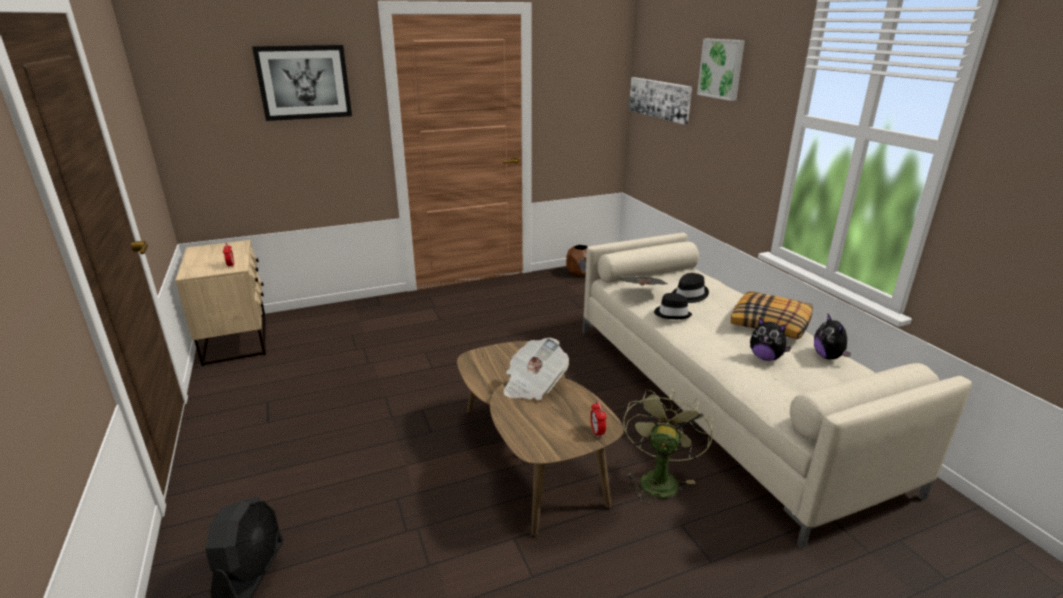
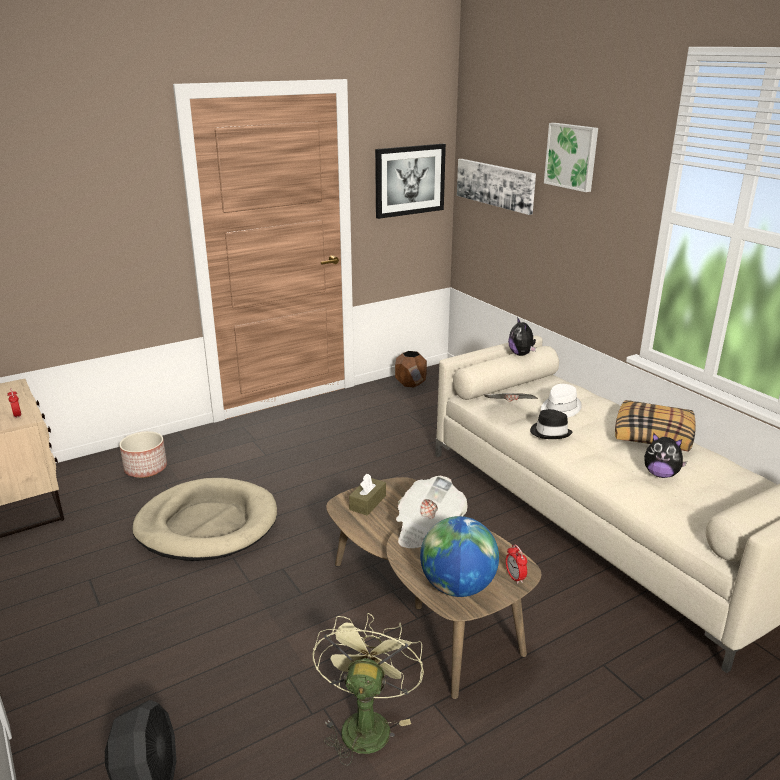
camera: 10 degrees left, 0 degrees up
(304, 82) = (87, 183): picture -> picture (409, 180)
(341, 322) = (145, 468): none -> planter
(374, 369) = (207, 524): none -> beige dog bed
(493, 359) = (367, 503): none -> brown tissue box
(541, 434) = (457, 587): none -> globe
(658, 478) = (566, 616): green fan -> green fan (365, 722)
(688, 295) = (559, 408): black hat -> white hat
(828, 357) = (721, 467): plush toy -> plush toy (521, 354)

